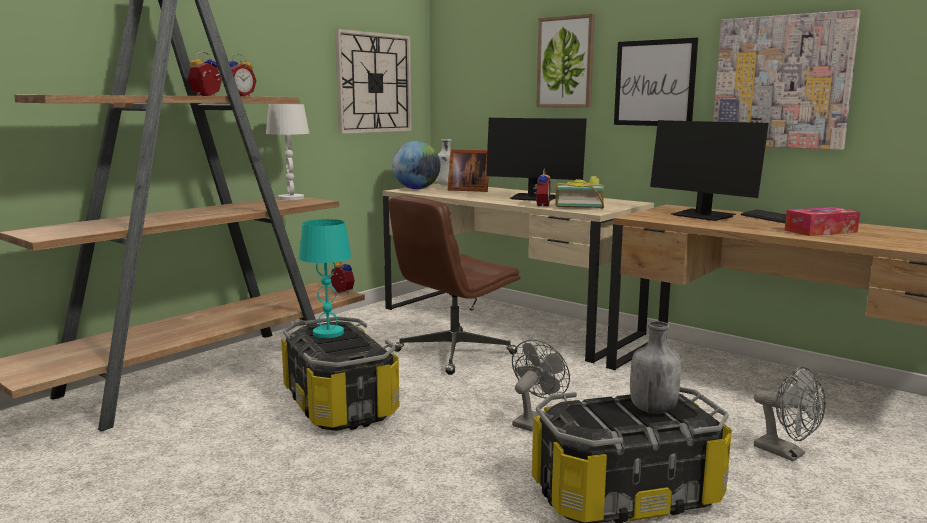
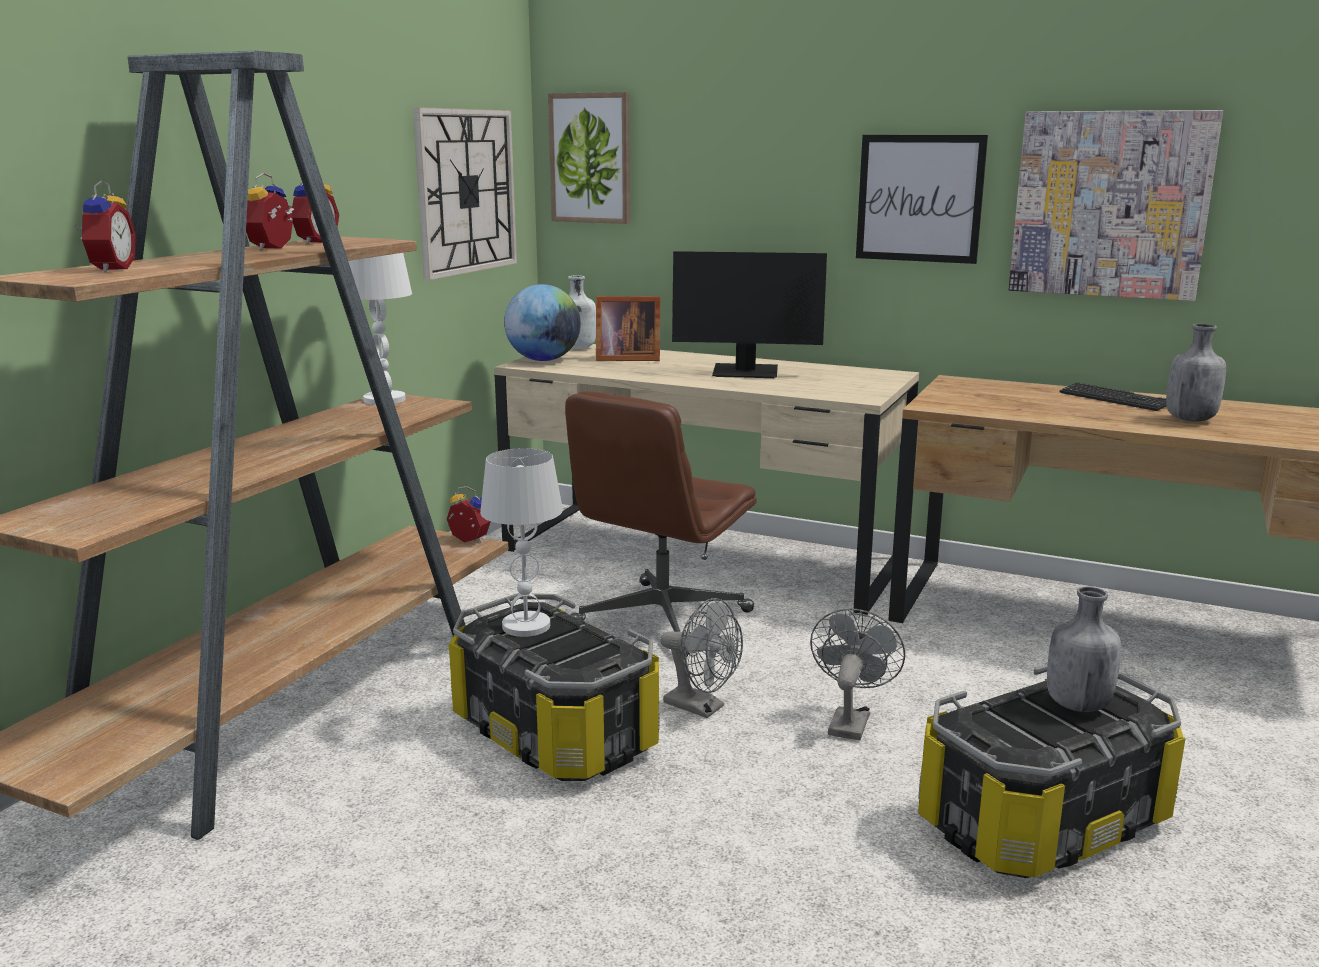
camera: 15 degrees left, 5 degrees up
(328, 333) = (526, 626): turquoise table lamp -> white table lamp
(541, 205) = (774, 389): alarm clock -> alarm clock (109, 269)
(566, 62) = (775, 161): picture -> picture (591, 158)
(579, 206) = (829, 387): book -> none
(703, 216) = (1015, 398): monitor -> none
(786, 453) = (1189, 726): grey fan -> grey fan (702, 707)
(820, 231) = (1190, 419): tissue box -> grey bottle

